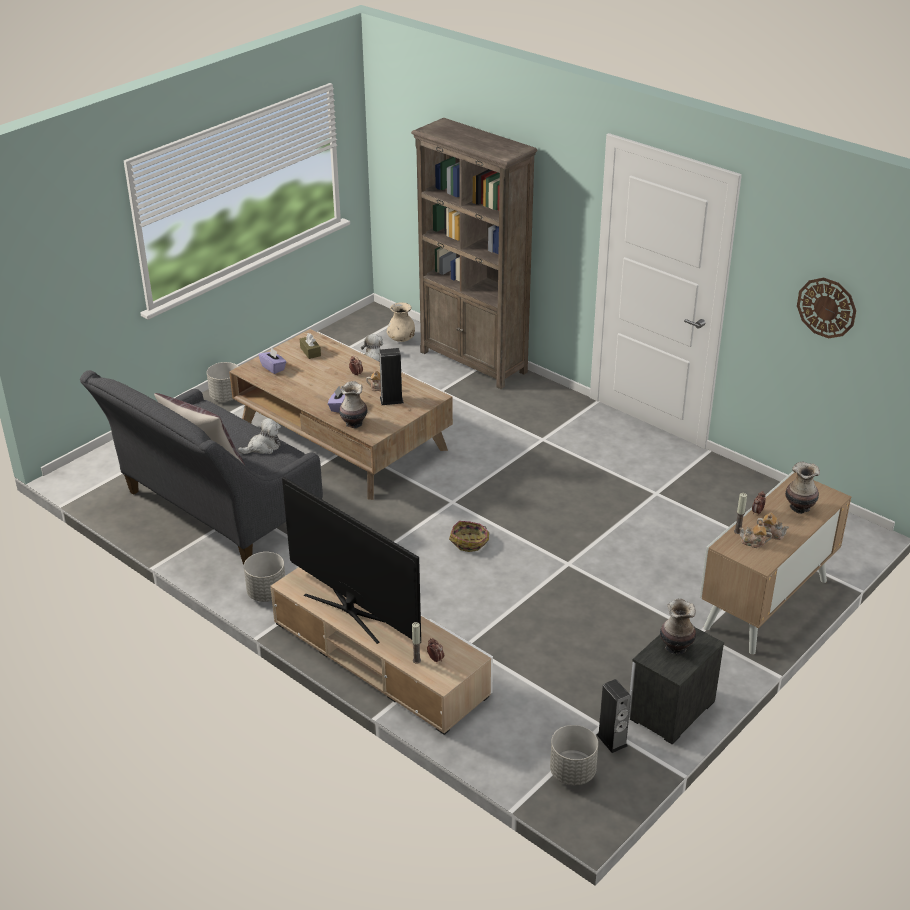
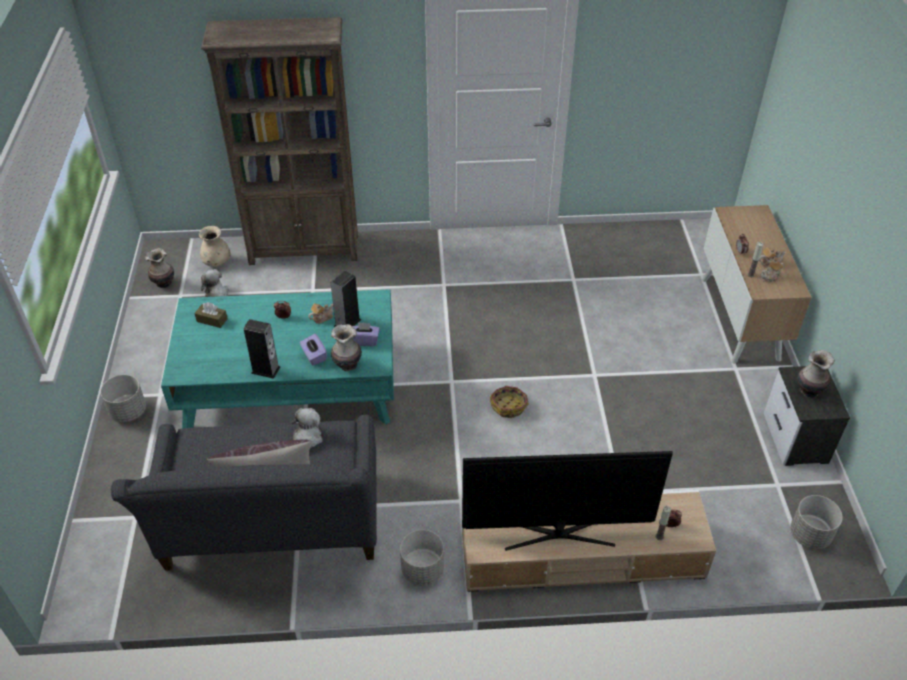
camera: 45 degrees left, 10 degrees up
(273, 368) = (200, 356): purple tissue box -> purple tissue box (365, 341)
(342, 437) = (289, 383): brown coffee table -> turquoise coffee table
(612, 740) = (797, 490): speaker -> speaker (265, 370)
(800, 507) = (756, 232): vase -> vase (164, 283)
(826, 307) = (673, 63): wall clock -> none

